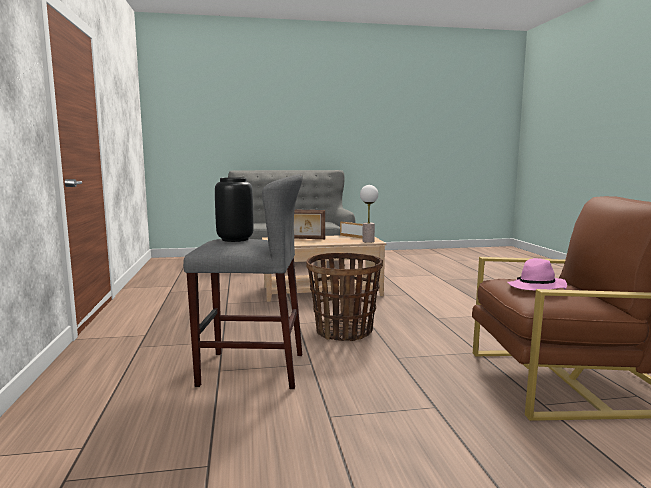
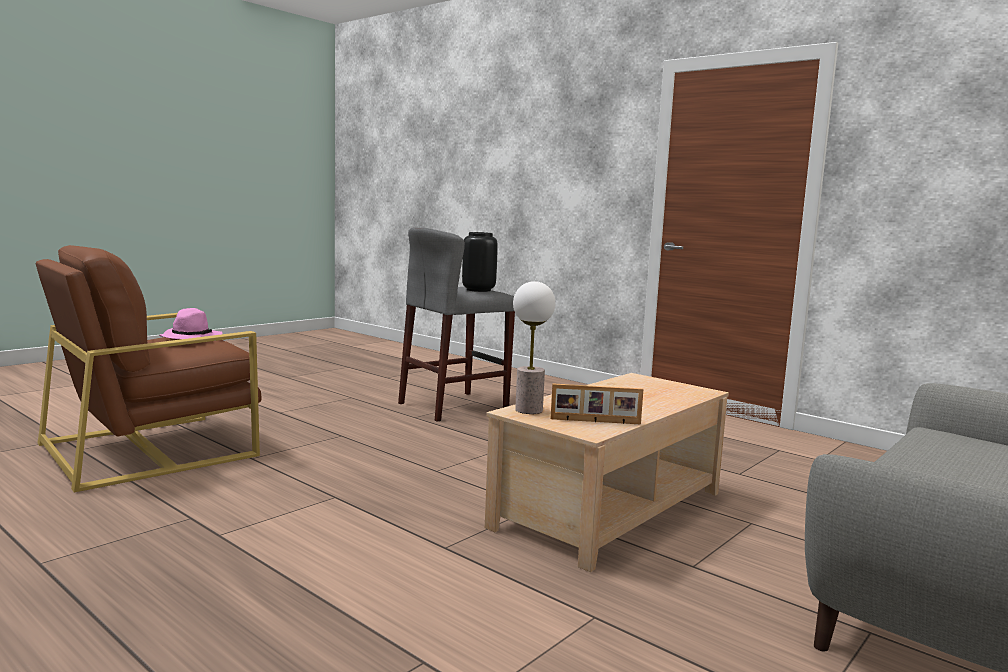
camera: 140 degrees right, 0 degrees up
(307, 238) = (650, 399): picture frame -> none
(344, 331) = (436, 448): basket -> none

